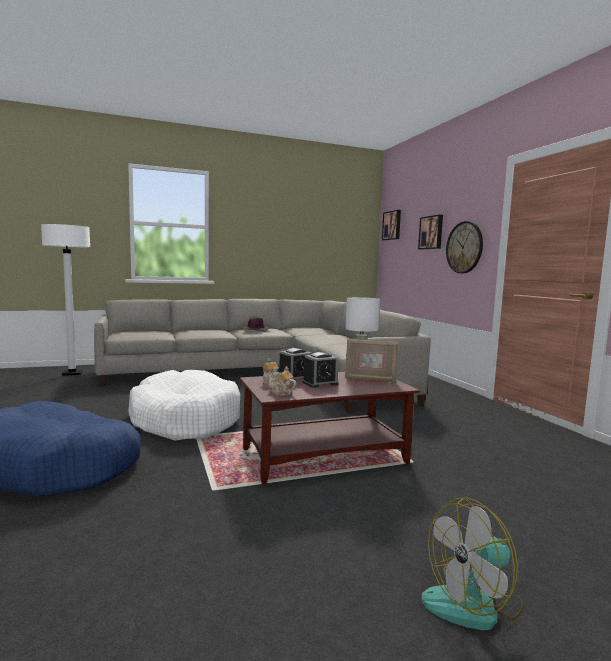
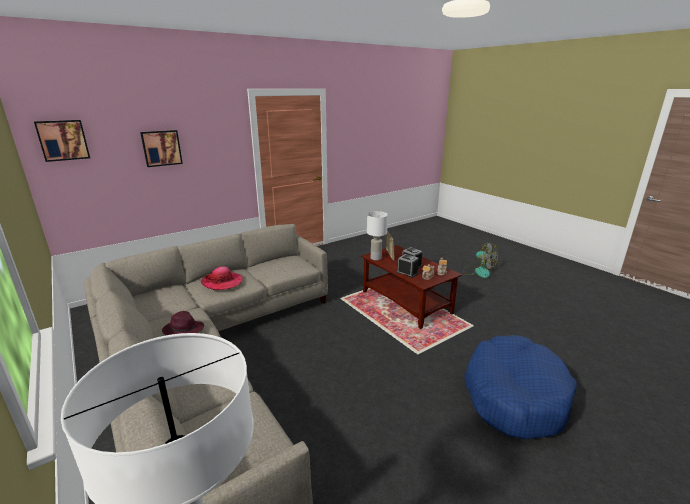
camera: 105 degrees left, 15 degrees up
(185, 420) = (391, 372): white dog bed -> none
(324, 335) = (222, 282): none -> hat
(464, 247) = (216, 159): wall clock -> none

